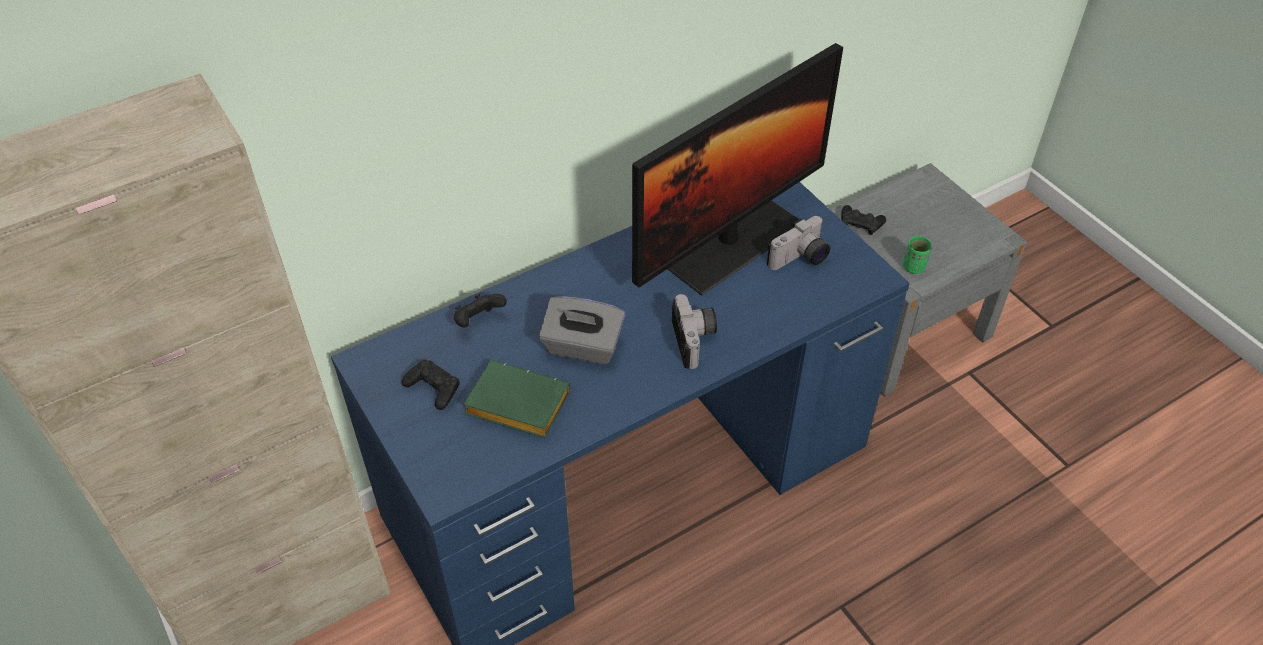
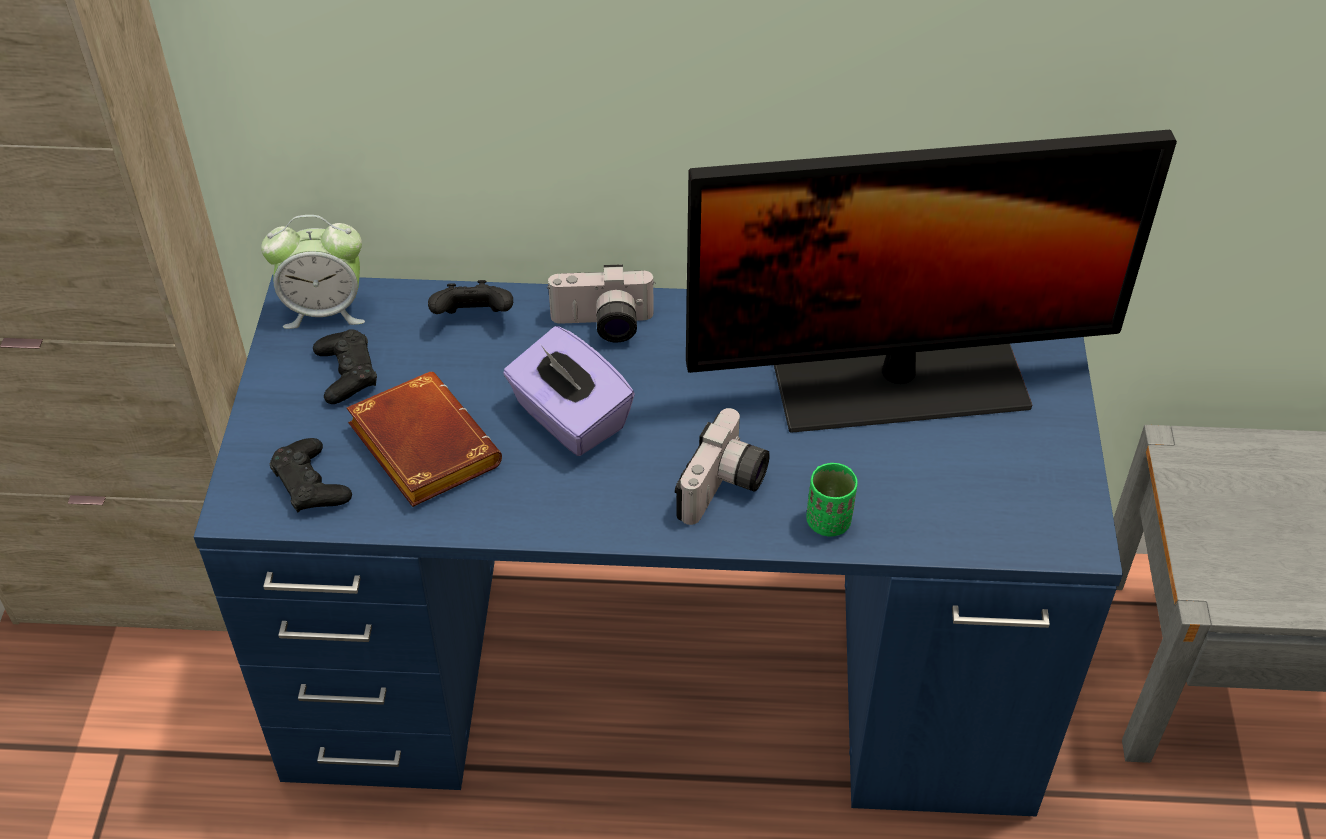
camera: 35 degrees right, 0 degrees up
(384, 360) = (325, 309): none -> alarm clock
(514, 406) = (419, 447): green book -> brown book
(582, 347) = (569, 418): grey tissue box -> purple tissue box
(800, 259) = (980, 455): camera -> camera (602, 326)
(861, 223) = (1206, 469): black game controller -> black game controller (311, 484)
(913, 267) = (1236, 576): green cup -> green cup (828, 522)

